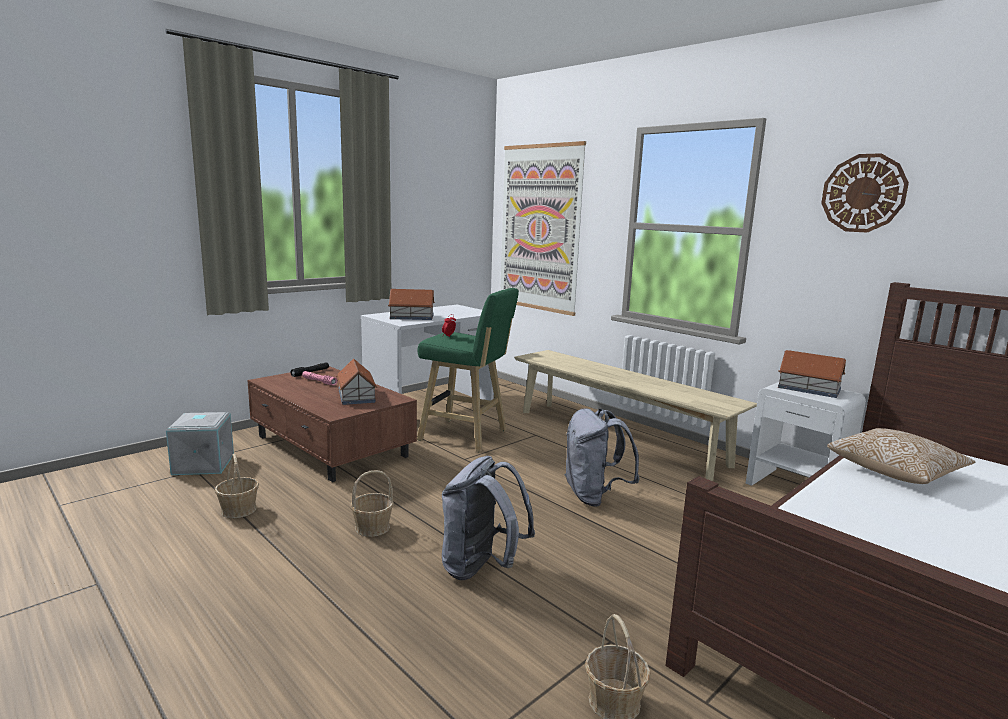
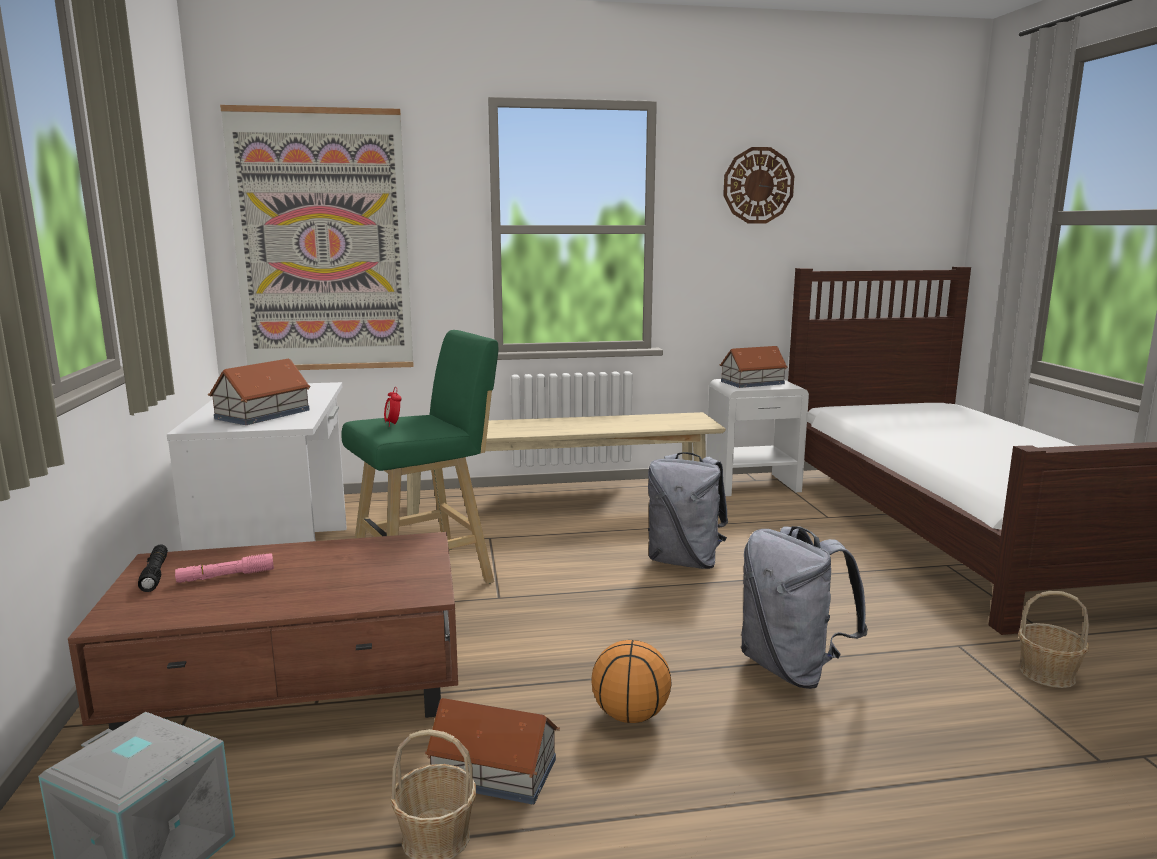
camera: 55 degrees left, 0 degrees up
(356, 395) = (360, 563): toy house -> toy house (493, 770)
(372, 527) = (629, 716): basket -> basketball
(895, 471) = (899, 425): pillow -> none

